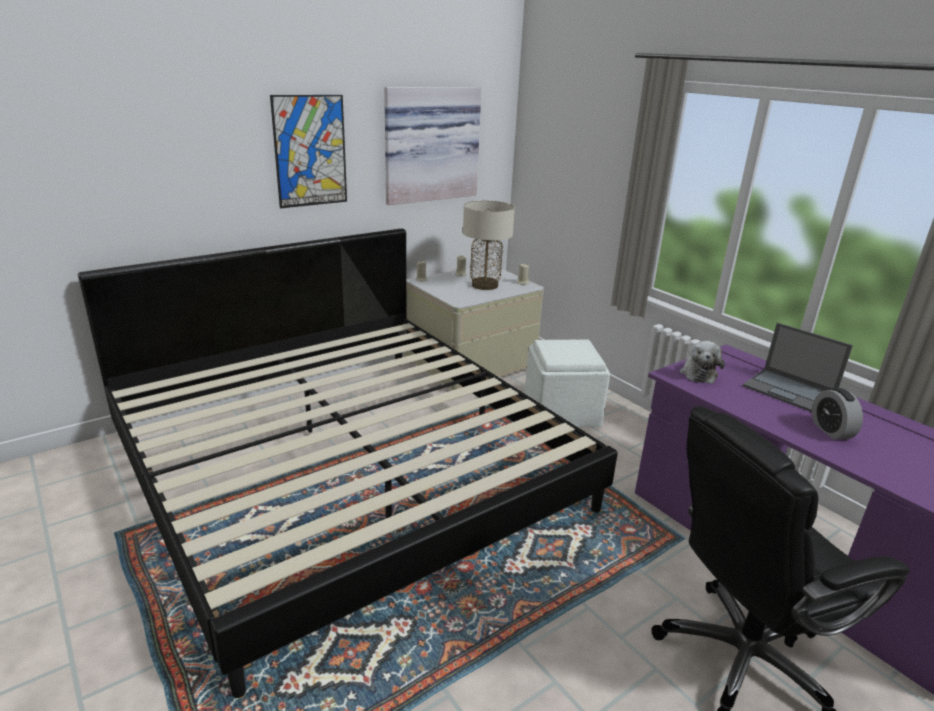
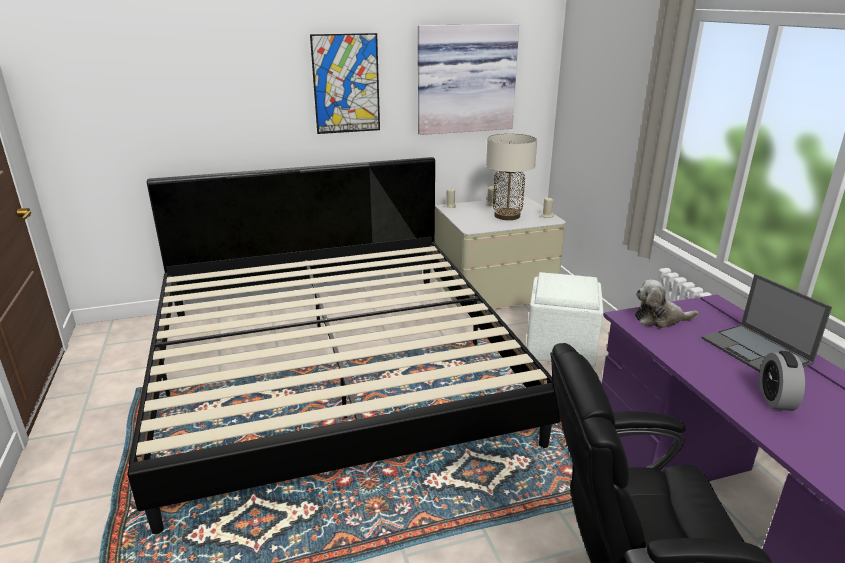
camera: 20 degrees right, 0 degrees up
(698, 373) = (659, 319): plush toy -> plush toy turned 60 degrees clockwise

